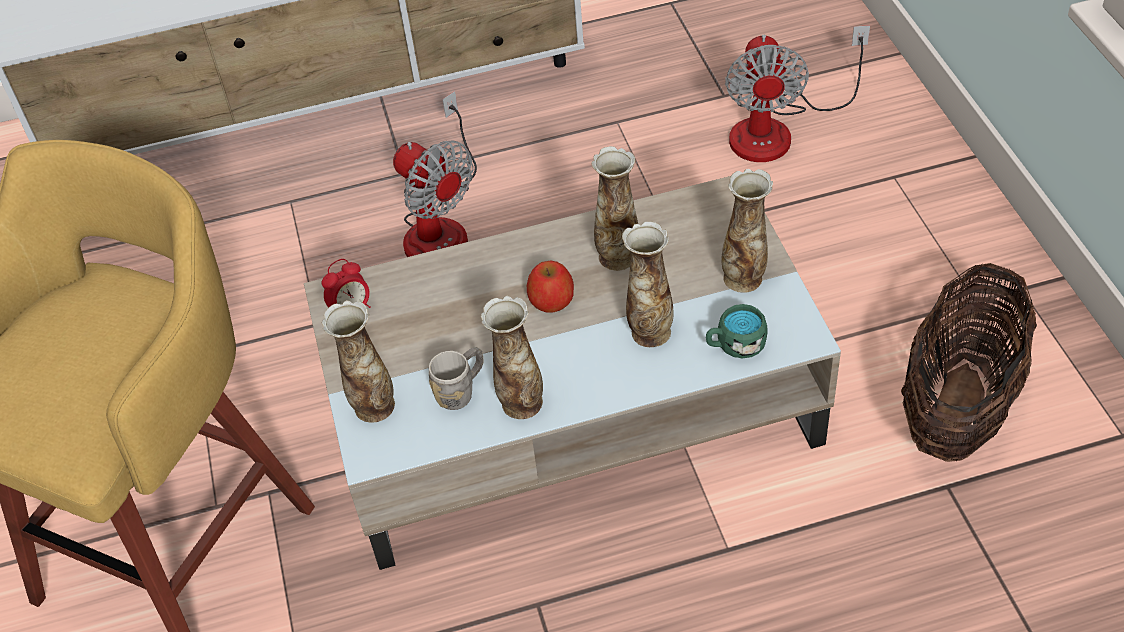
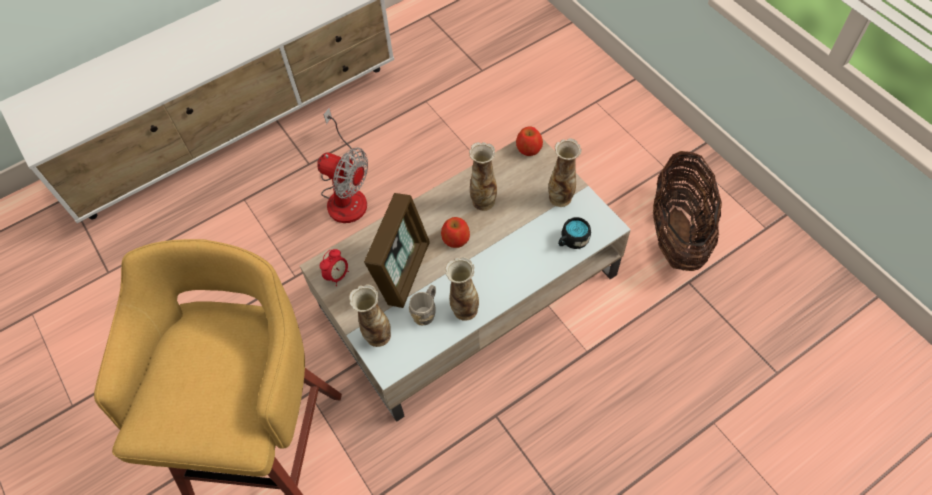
camera: 20 degrees left, 10 degrees up
(451, 327) = (403, 271): none -> picture frame
(650, 331) = (521, 244): vase -> none
(722, 197) = (529, 148): none -> apple
(735, 345) = (572, 240): green mug -> black mug
(777, 130) = (520, 86): fan -> none

